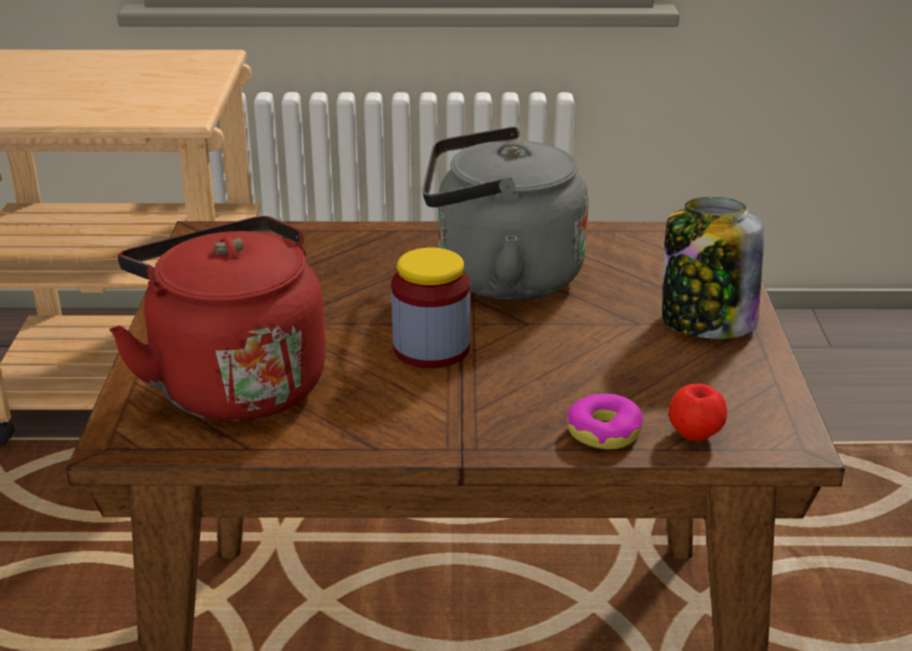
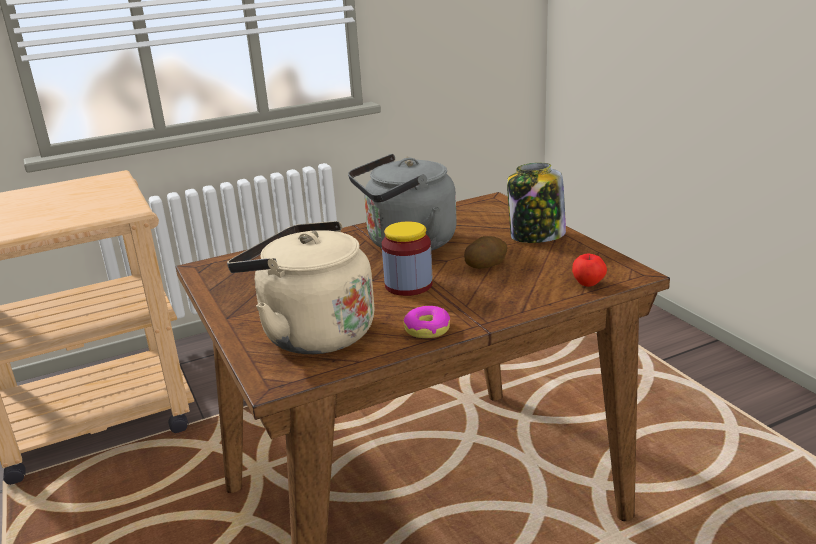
camera: 25 degrees left, 5 degrees down
(234, 383) = (312, 333): red kettle -> beige kettle
(575, 350) = (486, 265): none -> potato
(604, 432) = (543, 295): donut -> donut (427, 329)

